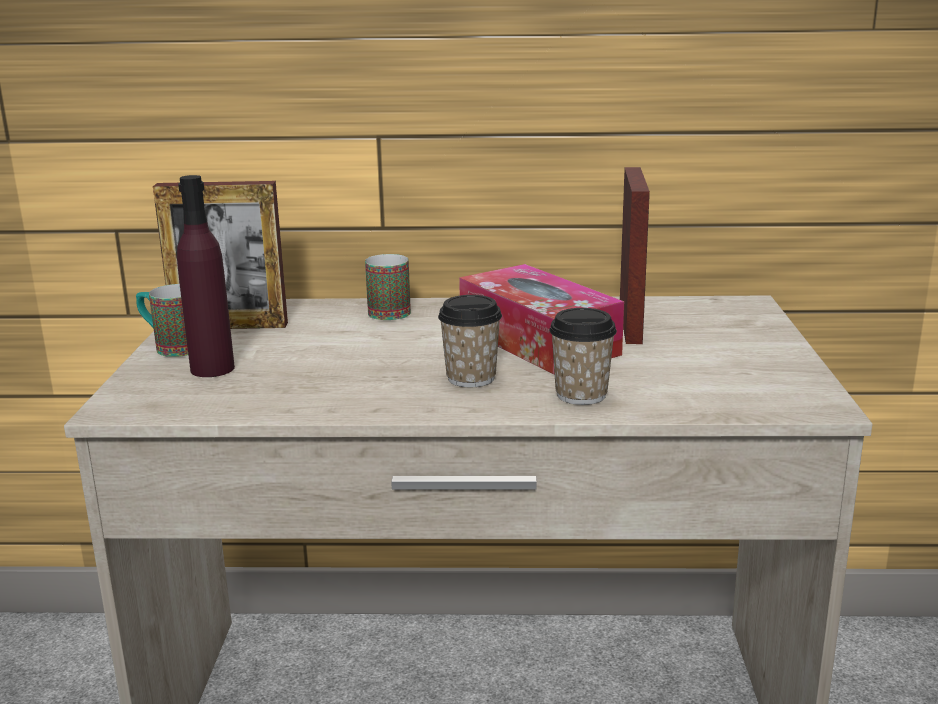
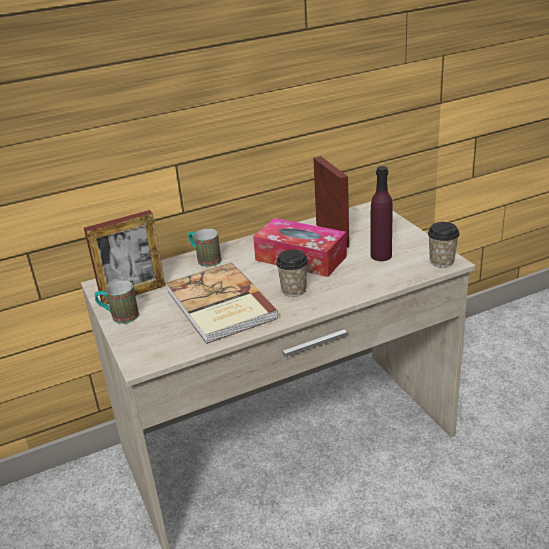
camera: 25 degrees left, 10 degrees up
(212, 369) = (160, 323): purple bottle -> purple bottle (381, 255)
(327, 369) = (219, 306): none -> book
(581, 395) = (351, 285): cup -> cup (441, 261)

